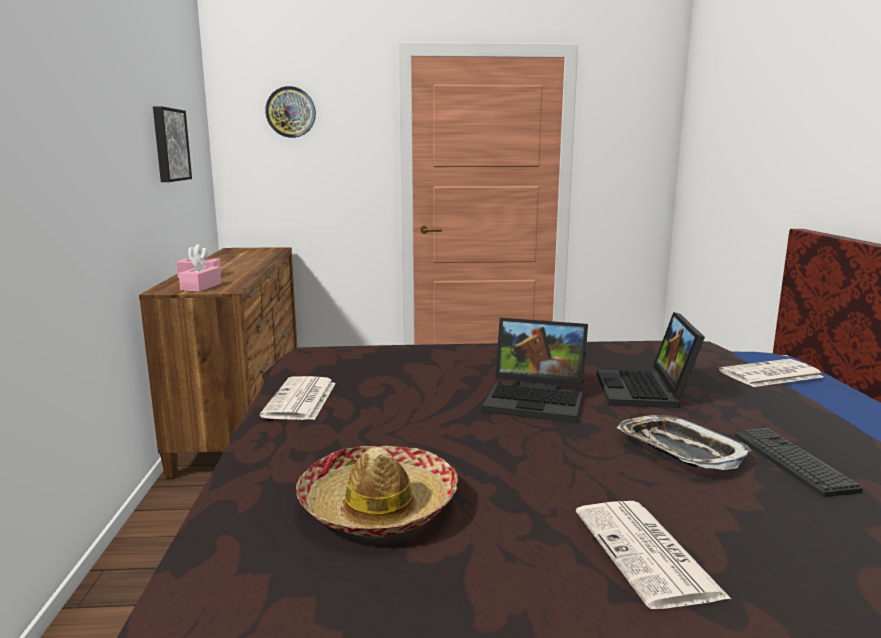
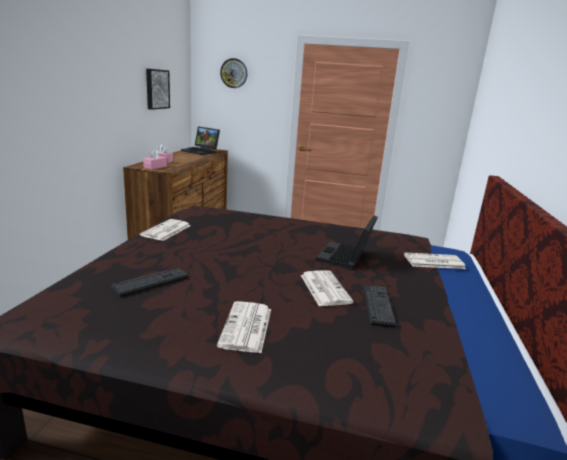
camera: 15 degrees right, 5 degrees up
(378, 506) = (151, 282): hat -> keyboard
(538, 400) = (281, 251): laptop -> laptop (201, 151)
(679, 450) = (324, 288): tray -> newspaper

